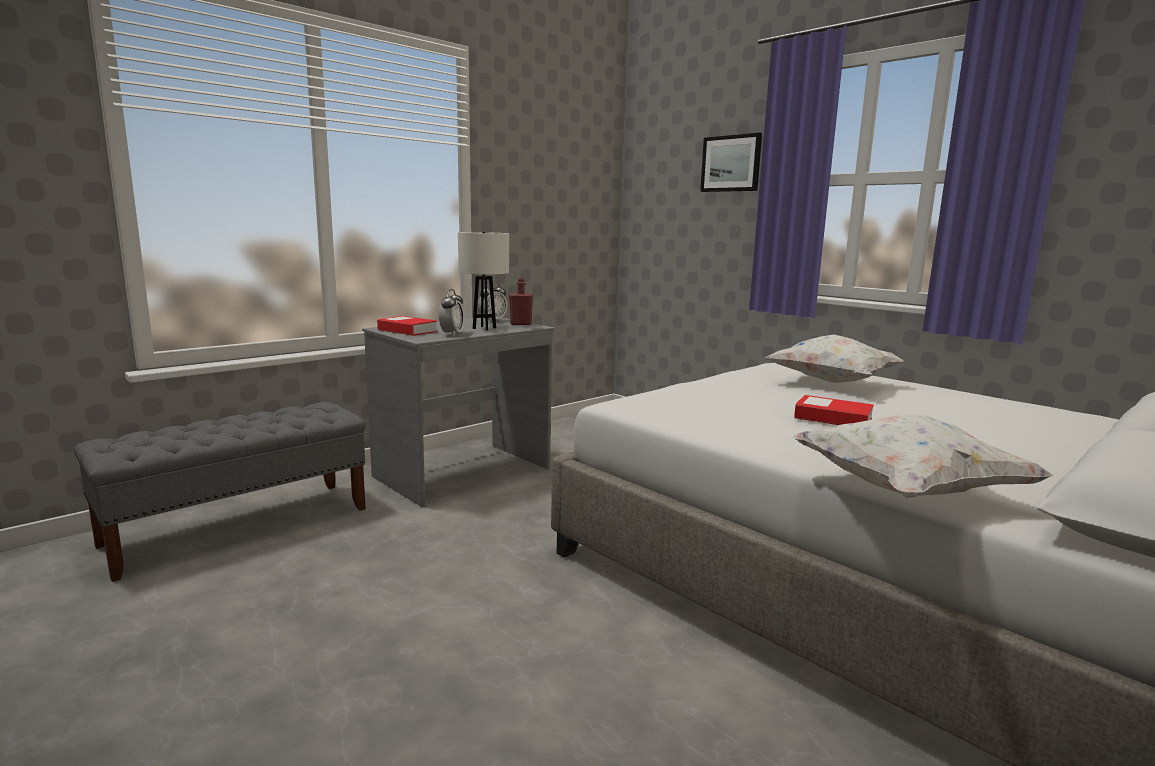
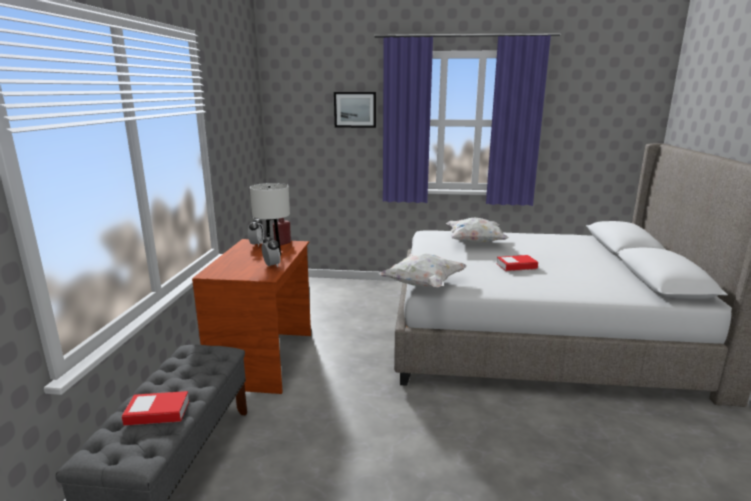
camera: 40 degrees left, 5 degrees up
(407, 331) = (234, 271): book -> book (157, 413)
(463, 473) = (265, 359): grey desk -> brown desk
(906, 491) = (602, 297): white pillow -> white pillow (423, 284)

